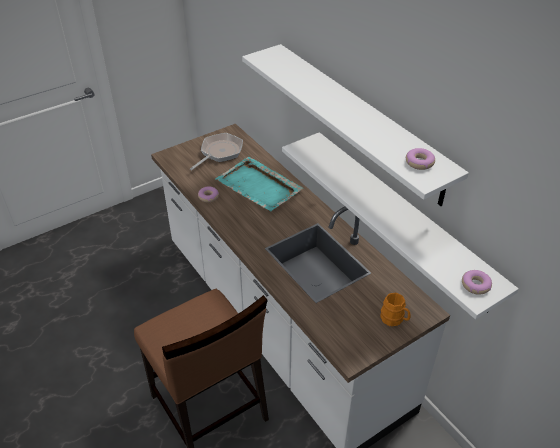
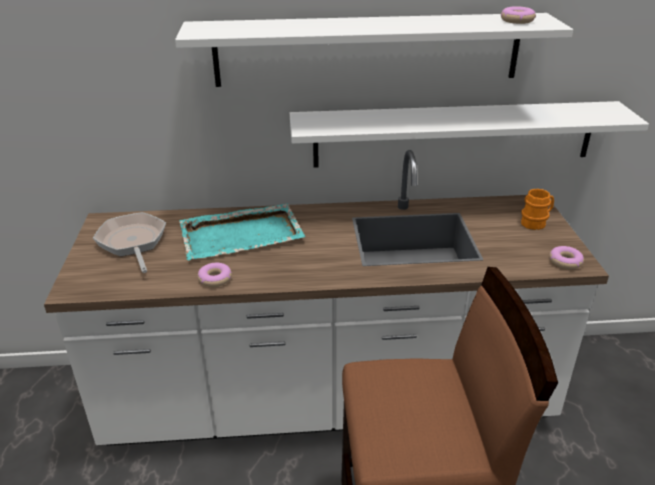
camera: 60 degrees left, 10 degrees down
(475, 285) = (608, 113): donut -> donut (565, 262)

